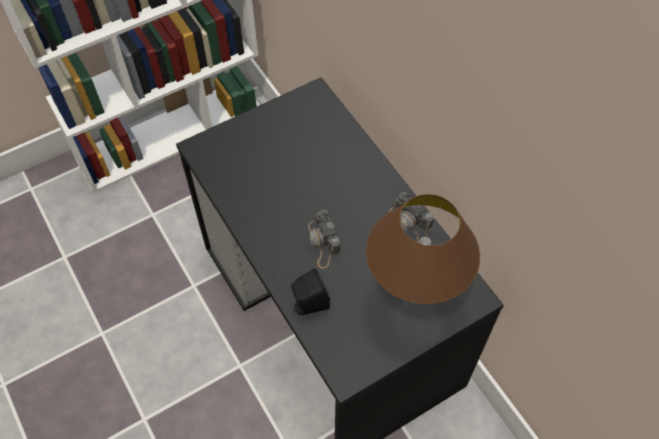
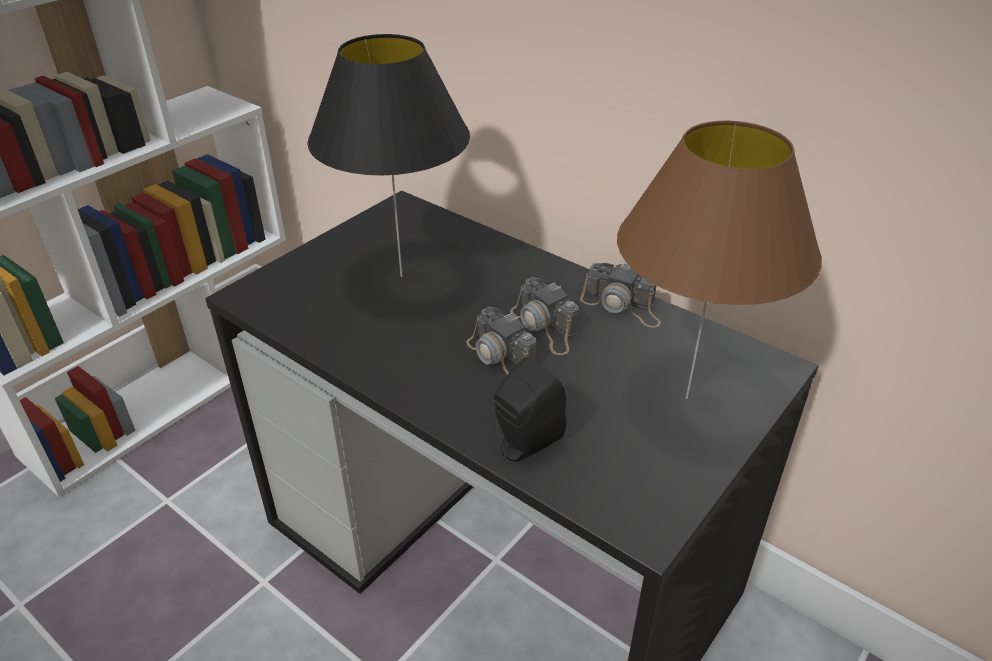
camera: 20 degrees left, 20 degrees down
(292, 159) = (402, 276): none -> black table lamp
(358, 225) = (545, 326): none -> camera

